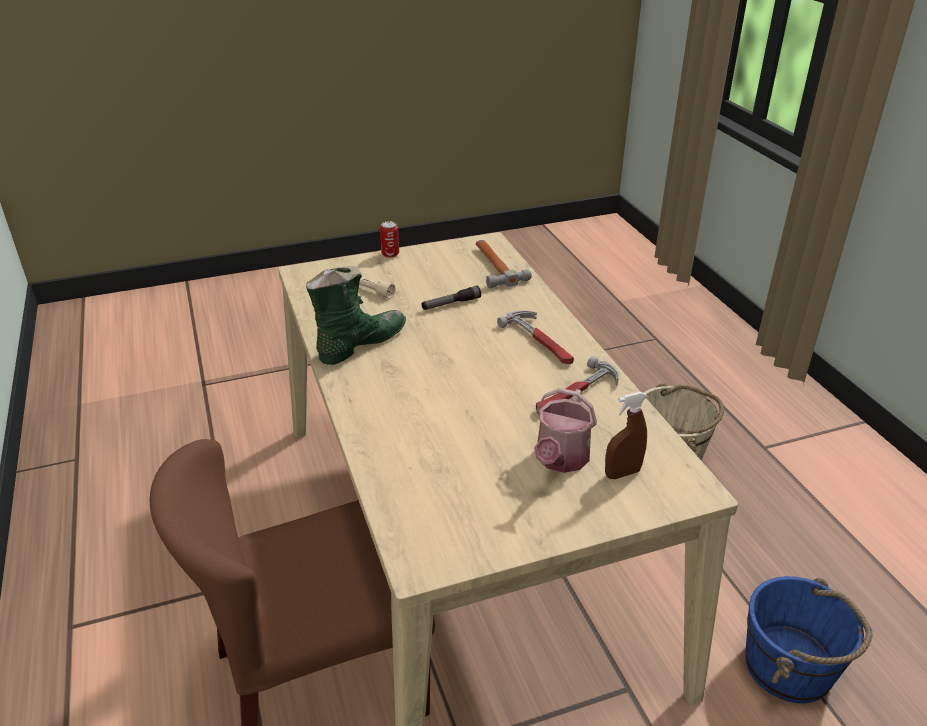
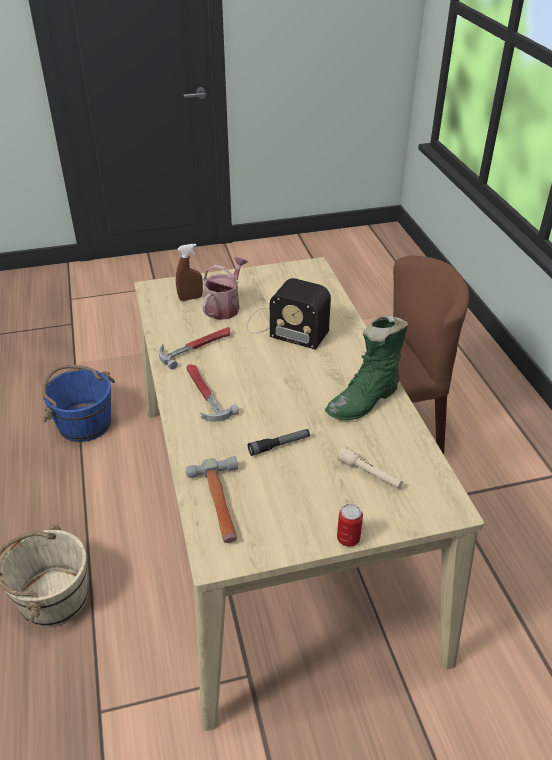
camera: 175 degrees left, 5 degrees up
(461, 430) = (284, 327): none -> radio

